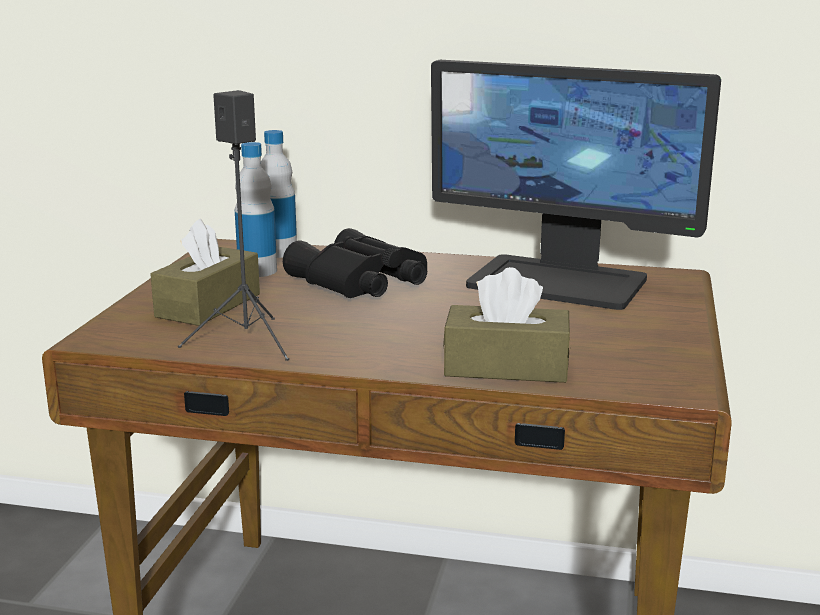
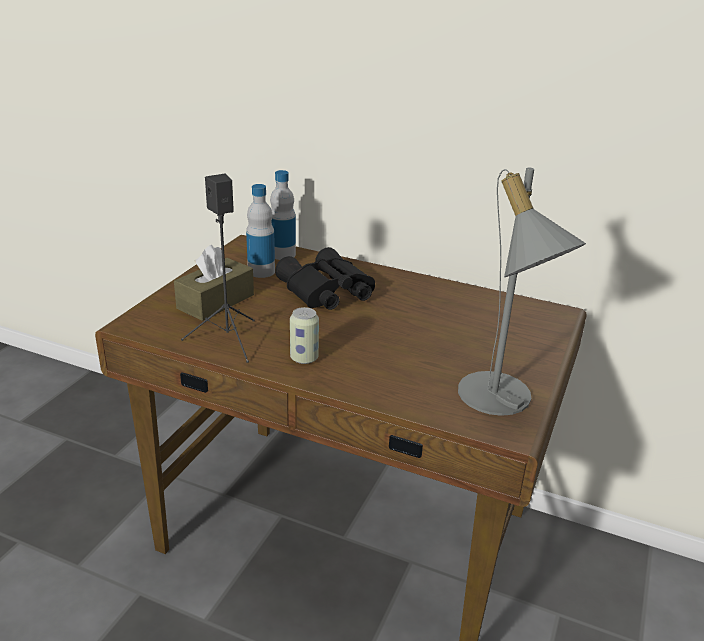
camera: 10 degrees right, 10 degrees up
(365, 349) = (304, 358): none -> can
(506, 367) = (394, 390): brown tissue box -> none
(559, 282) = (468, 308): monitor -> none
(654, 364) = (501, 402): none -> grey table lamp

